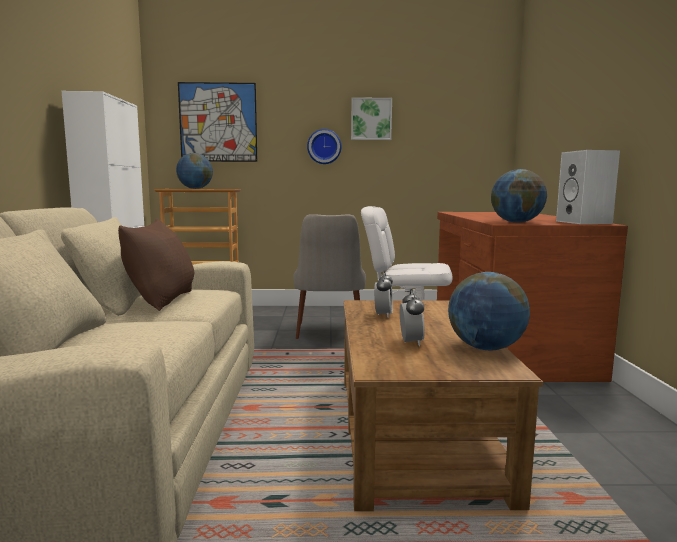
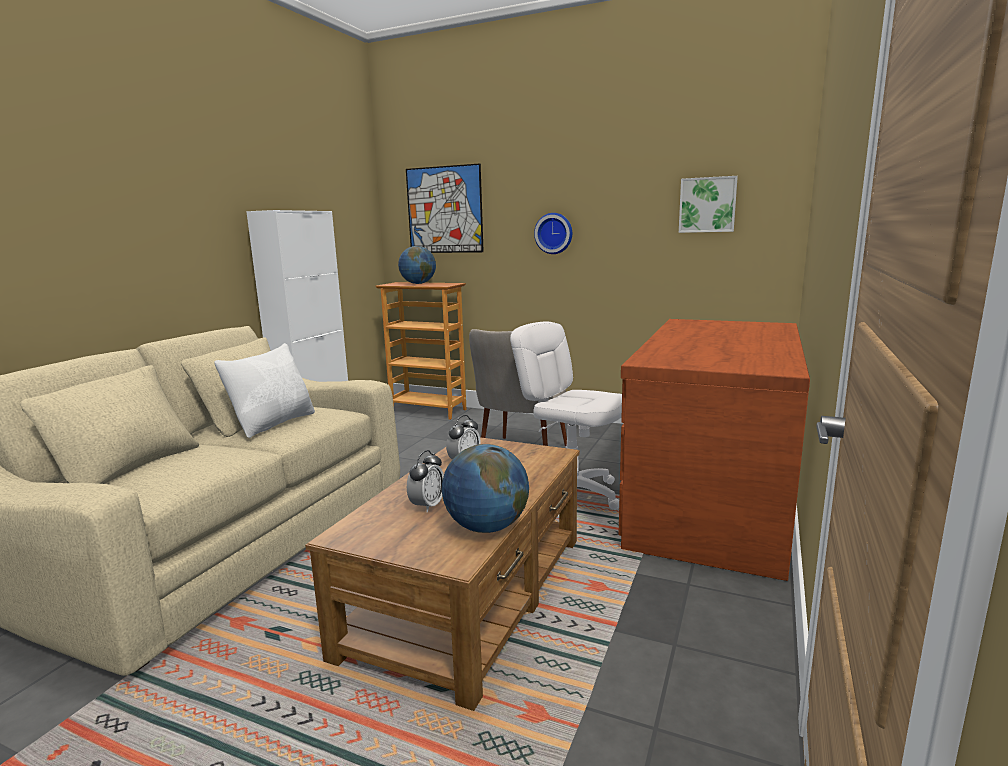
camera: 25 degrees right, 5 degrees up
(162, 300) = (274, 423): brown pillow -> white pillow
(371, 119) = (609, 198): picture -> picture (707, 205)
(516, 222) = (669, 360): globe -> none
(585, 222) = (768, 365): white speaker -> none

